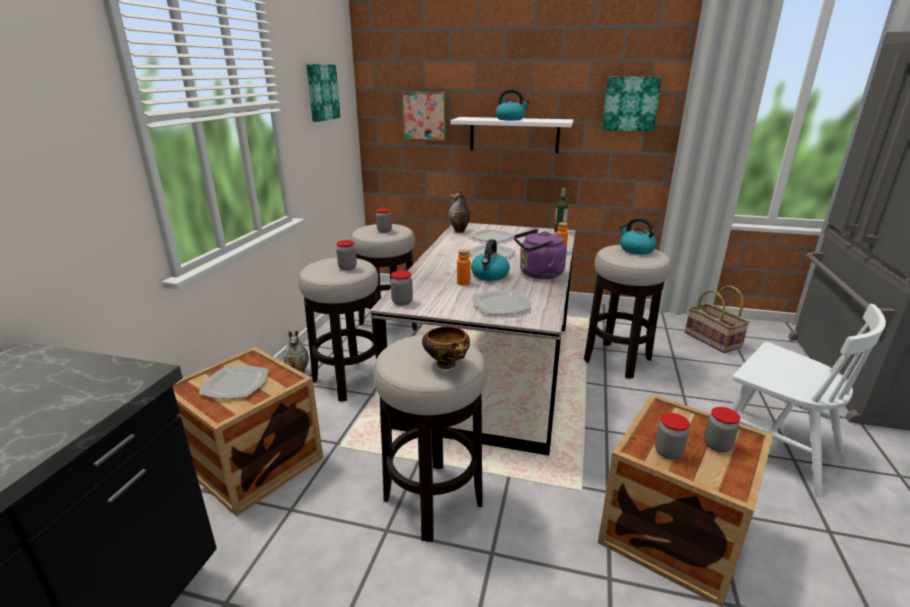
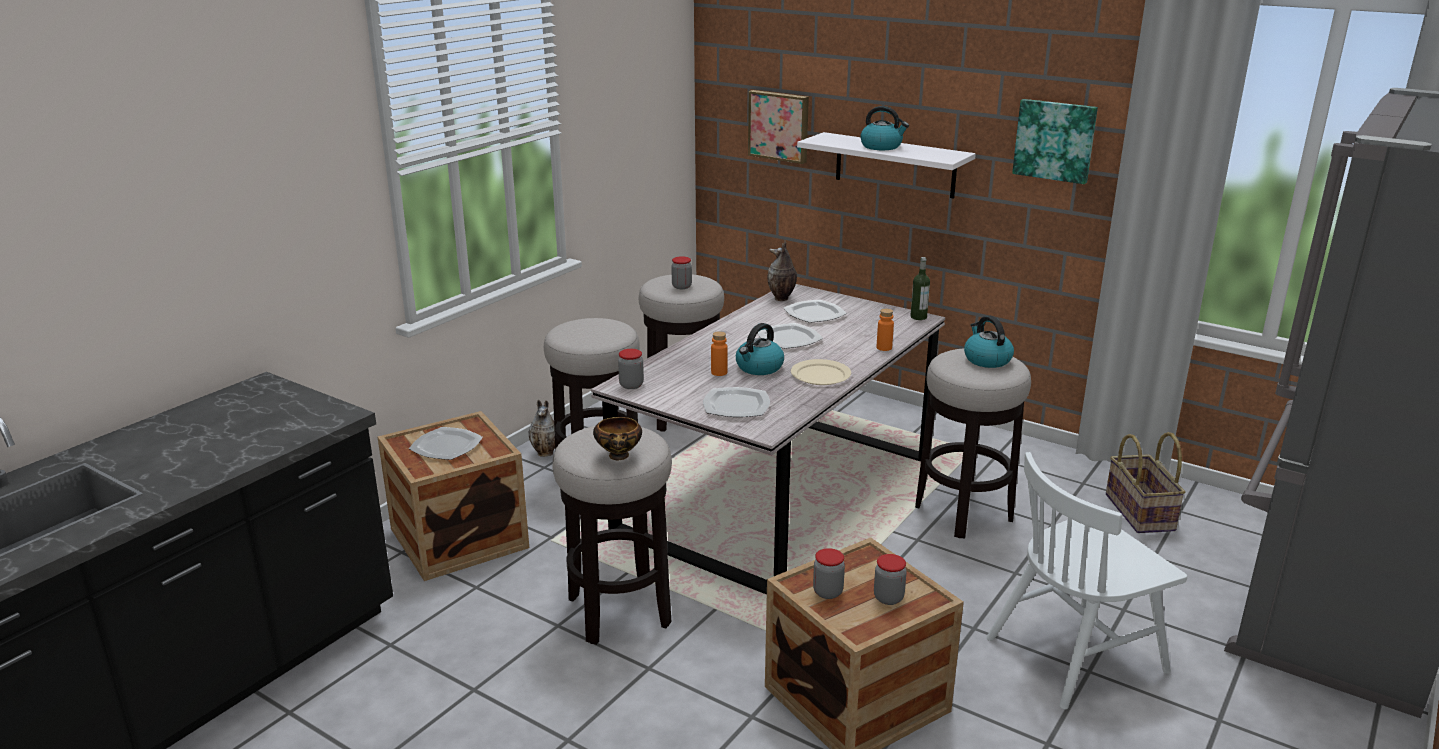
camera: 20 degrees right, 0 degrees up
(321, 92) = (631, 96): picture -> none
(347, 267) = (600, 334): jar -> none
(538, 274) = (820, 375): purple kettle -> beige plate
(774, 448) = (1076, 654): white chair -> white chair turned 90 degrees clockwise

